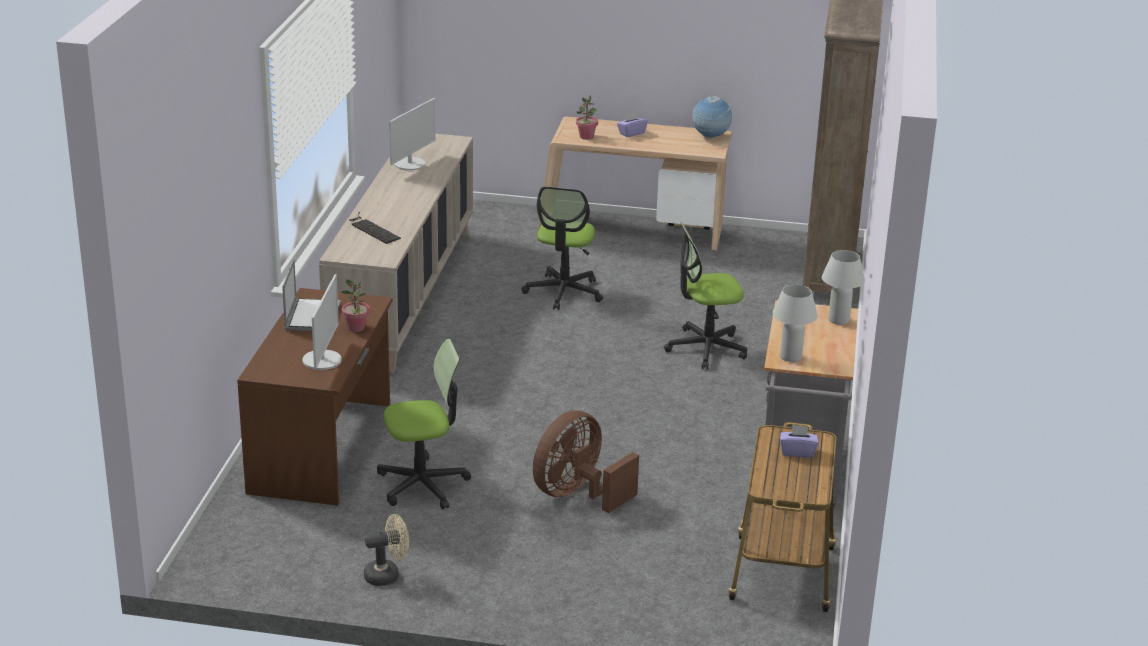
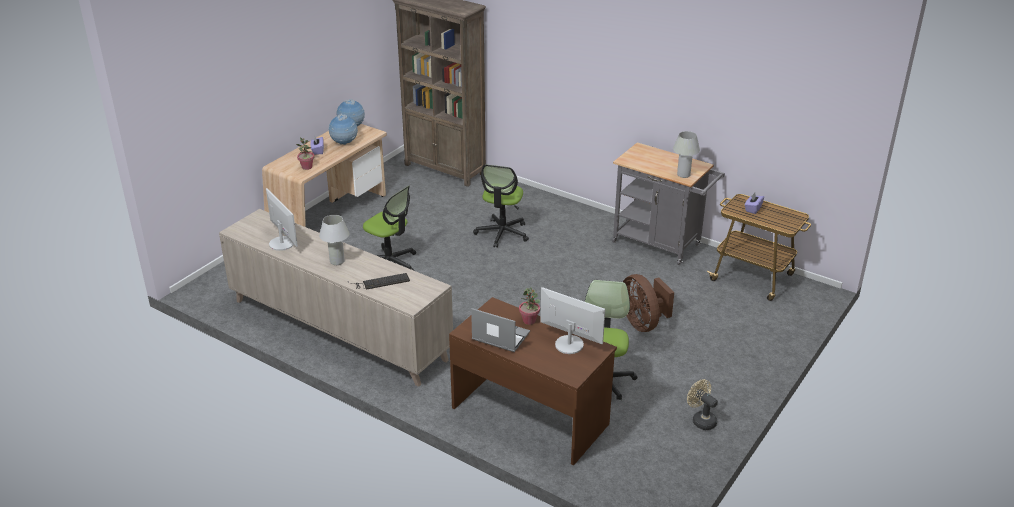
camera: 65 degrees left, 5 degrees up
(387, 575) = (701, 420): beige fan -> beige fan turned 45 degrees counterclockwise
(665, 142) = (344, 143): none -> globe
(838, 320) = (648, 151): white table lamp -> white table lamp (337, 261)

